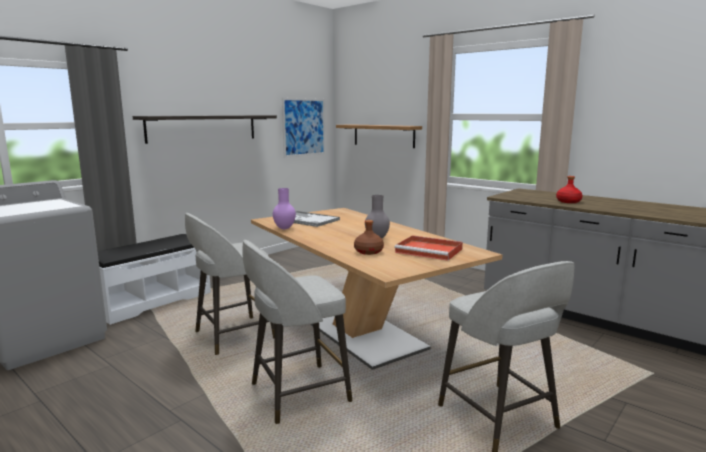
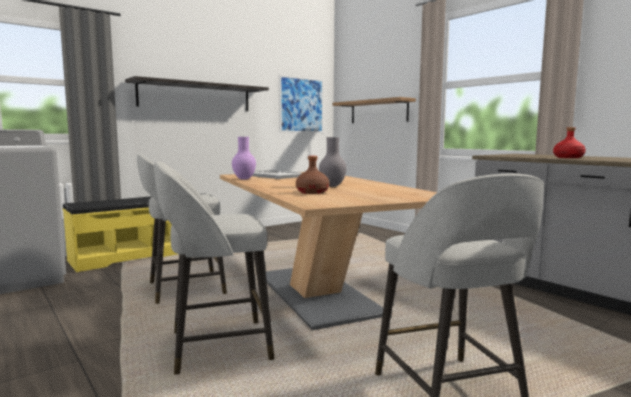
camera: 10 degrees right, 5 degrees down
(152, 301) = (128, 257): white bench -> yellow bench
(430, 251) = (383, 193): red tray -> none

